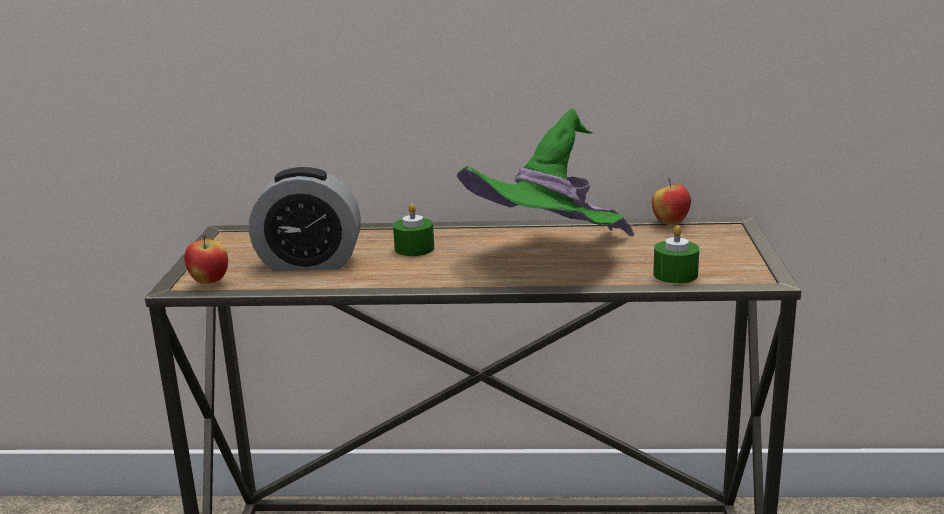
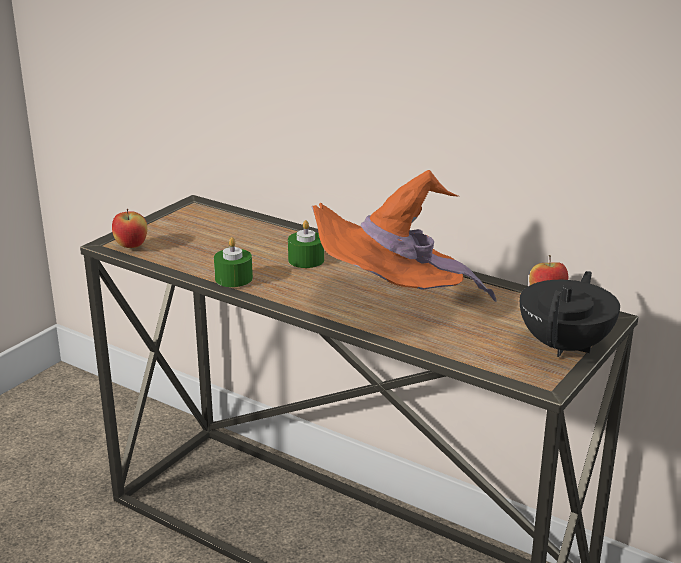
camera: 30 degrees right, 5 degrees up
(309, 263) = (217, 250): alarm clock -> none
(549, 260) = (392, 304): green hat -> orange hat
(675, 274) = (472, 352): green candle -> green candle (233, 278)
(738, 249) = (566, 346): none -> black teapot

